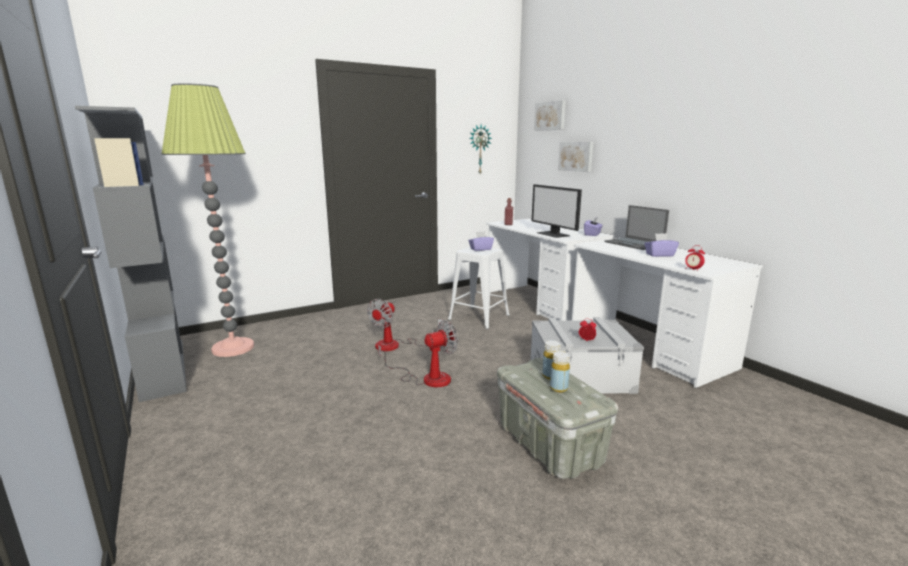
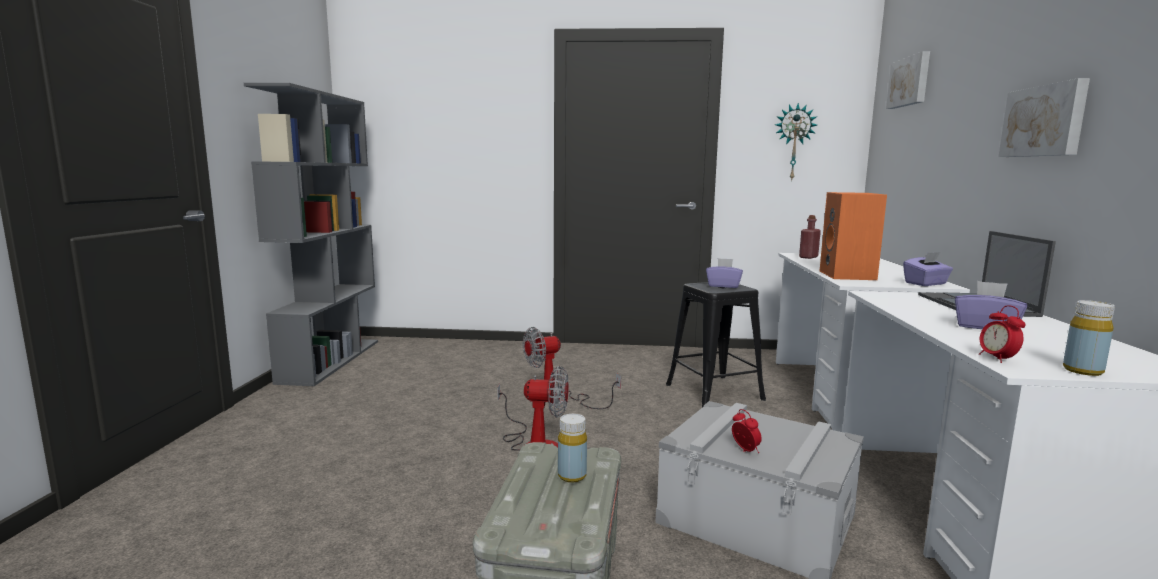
camera: 35 degrees right, 5 degrees down
(233, 348) = (405, 358): floor lamp -> none
(479, 317) = (714, 392): white stool -> black stool
(553, 234) = (849, 275): monitor -> orange speaker
(558, 388) = (549, 496): yellow bottle -> yellow bottle (1082, 371)
(576, 156) = (936, 146): picture -> picture (1045, 121)

